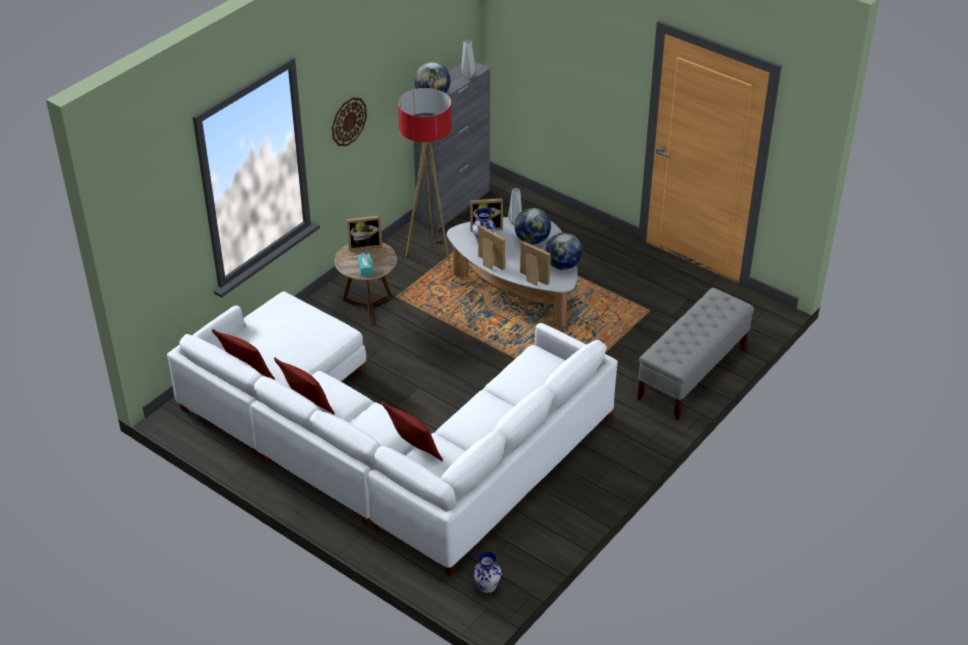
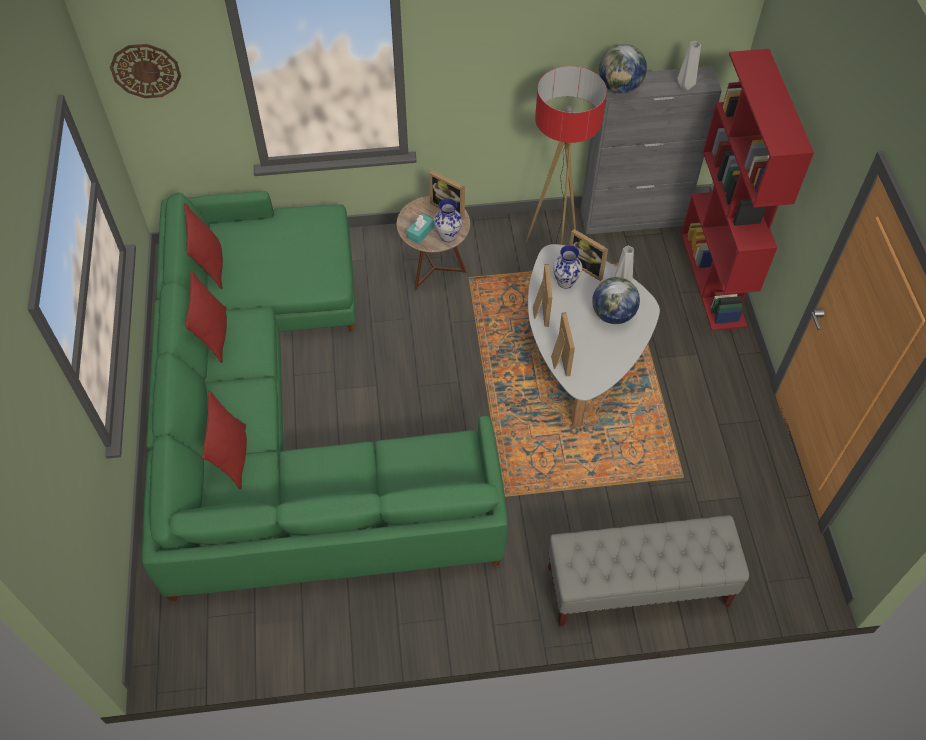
camera: 45 degrees right, 15 degrees up
(348, 121) = (486, 65): wall clock -> wall clock (145, 70)
(386, 442) = (285, 419): white sofa -> green sofa
(487, 587) = (182, 642): vase -> vase (447, 236)
(541, 207) = (713, 279): none -> red bookcase
(563, 266) = (607, 366): globe -> none

